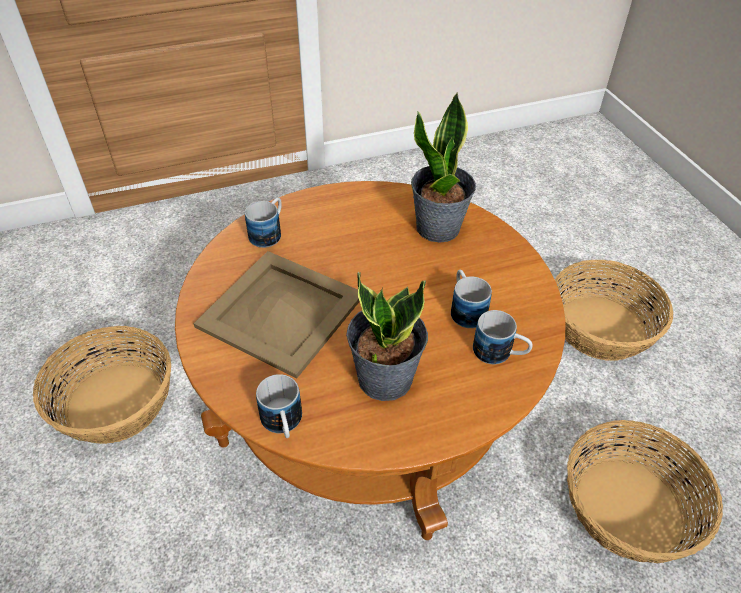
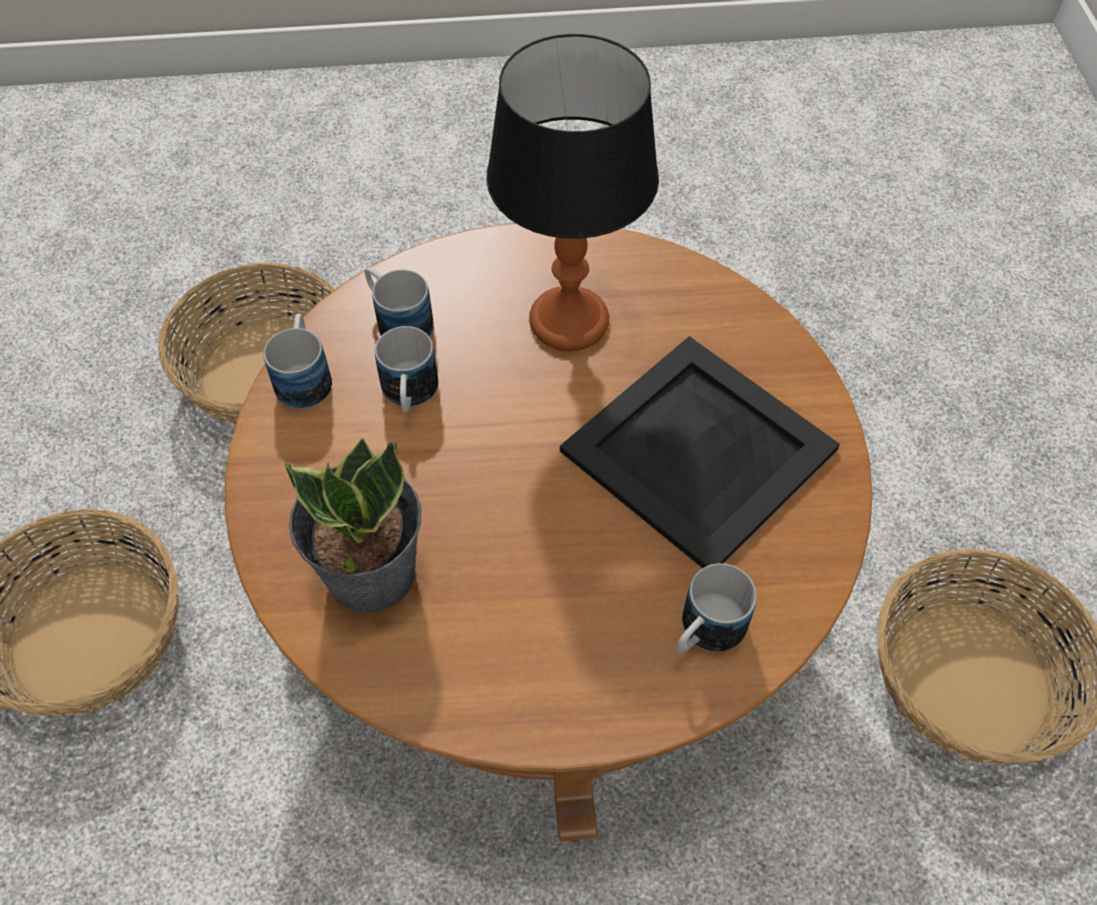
camera: 165 degrees left, 10 degrees up
(281, 310) = (699, 452): beige tray -> black tray
(283, 424) = (712, 289): mug -> mug (305, 376)
(384, 377) = (568, 320): potted plant -> table lamp

